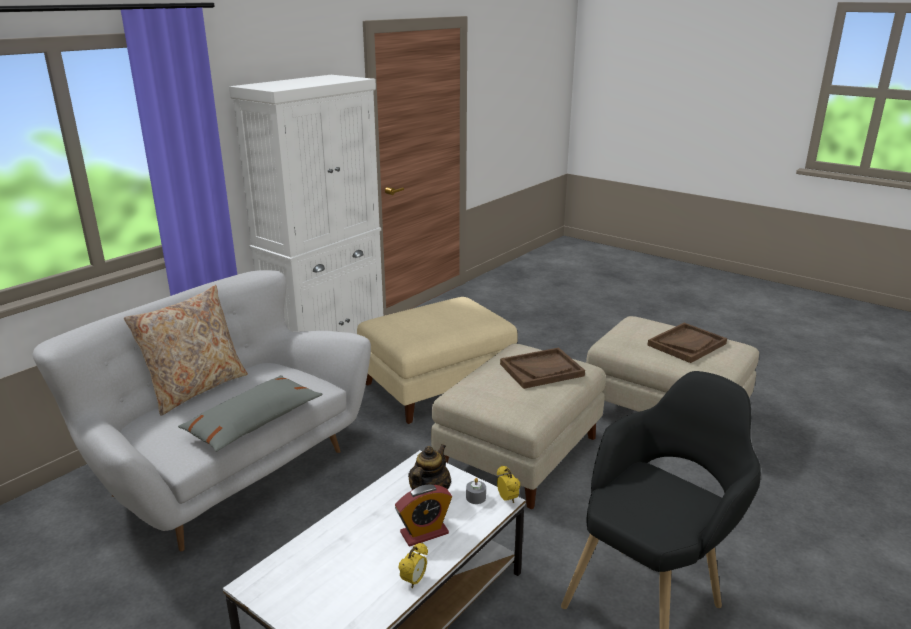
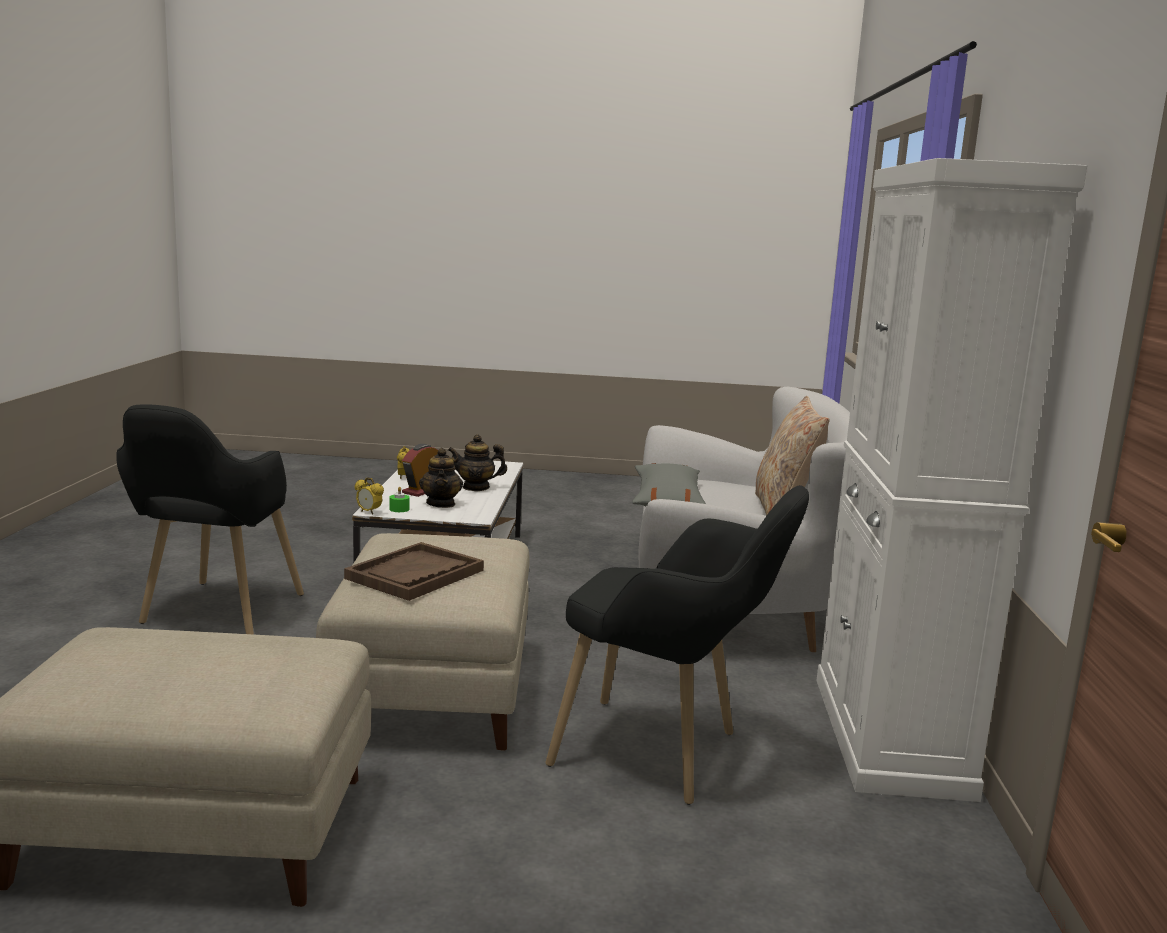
camera: 145 degrees right, 10 degrees down
(360, 525) = (476, 487): none -> teapot
(438, 386) = (668, 756): beige ottoman -> black armchair
(476, 497) = (399, 509): grey candle -> green candle
(686, 344) = (158, 664): brown tray -> none

